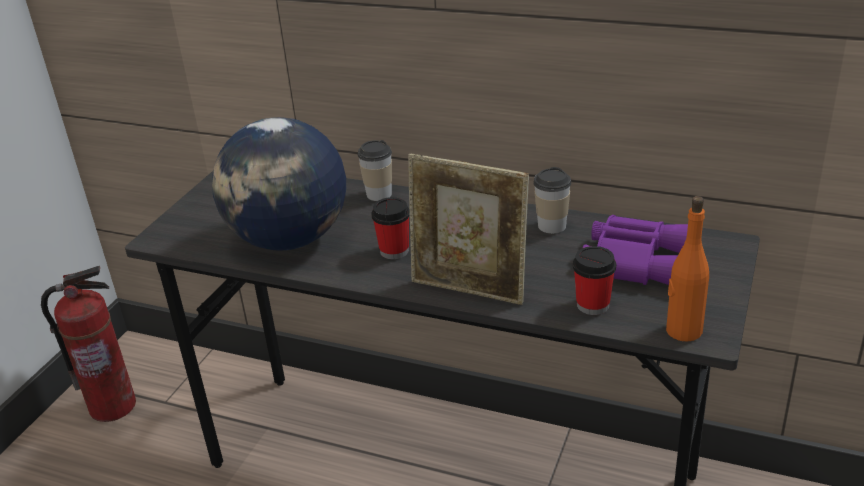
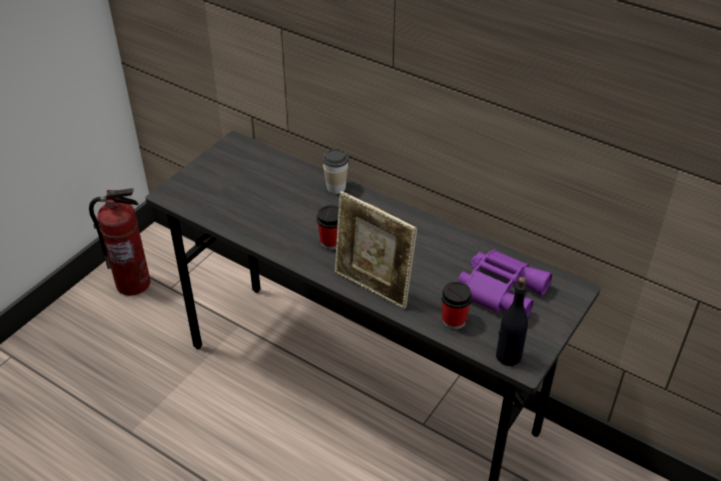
camera: 10 degrees right, 10 degrees up
(290, 240) = (261, 216): globe -> none
(552, 226) = (451, 244): cup -> none
(683, 330) = (508, 356): orange bottle -> black bottle

